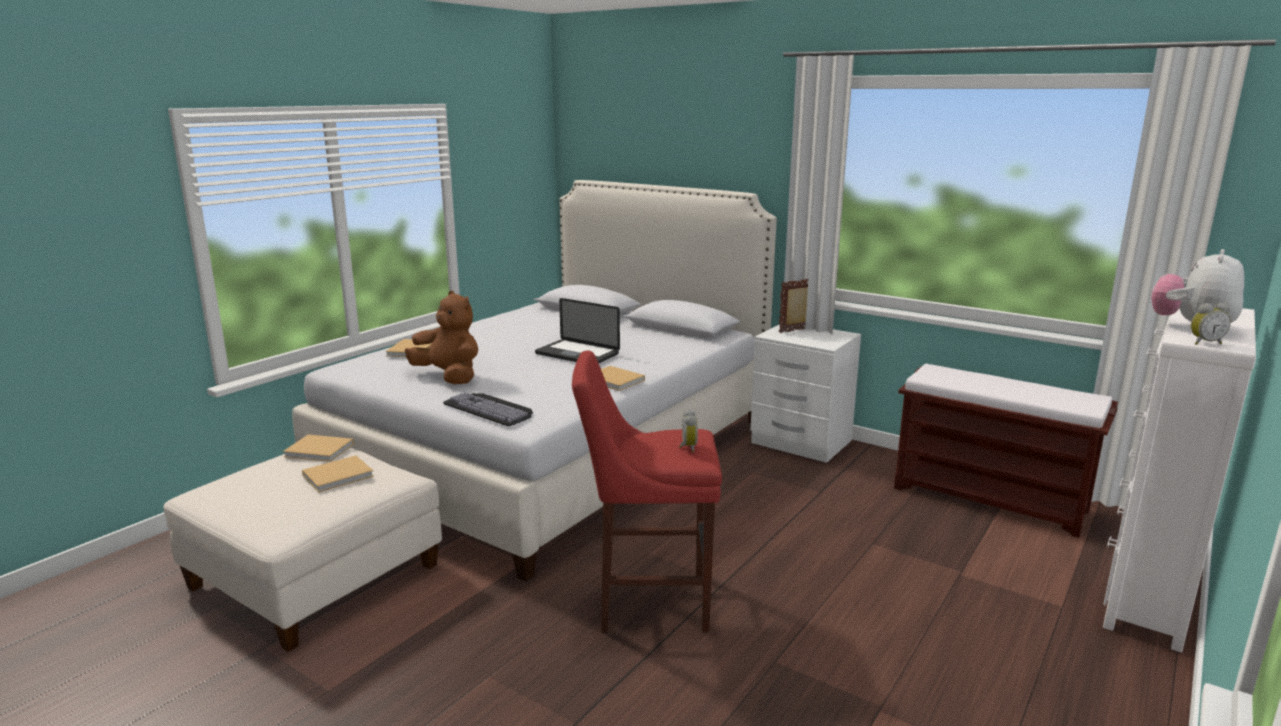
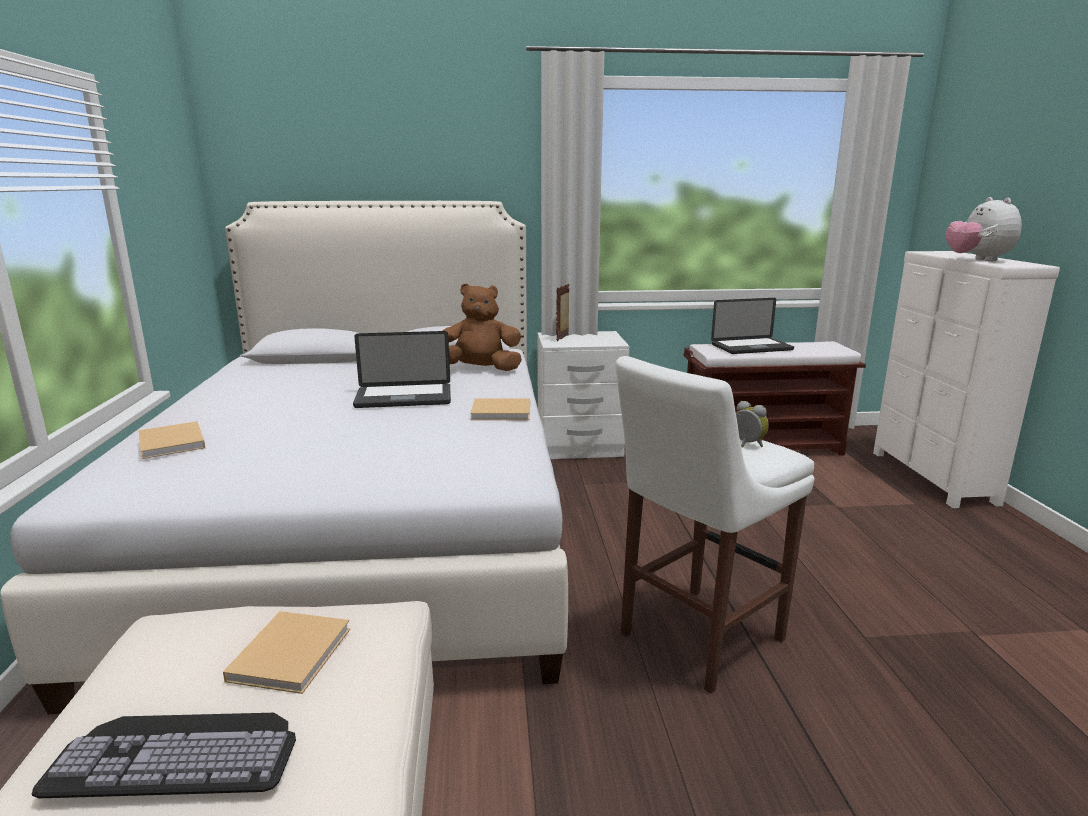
camera: 40 degrees left, 0 degrees up
(321, 450) = (182, 631): beige book -> none
(449, 377) = (295, 459): brown plush toy -> brown plush toy (480, 370)
(492, 408) = (437, 476): keyboard -> keyboard (180, 752)
(646, 601) = (695, 639): red stool -> white stool
(981, 381) = (751, 347): none -> laptop
(1204, 343) = (1018, 265): alarm clock -> none

